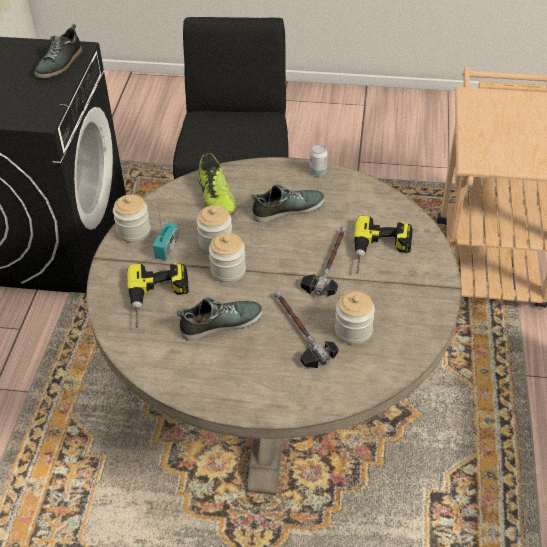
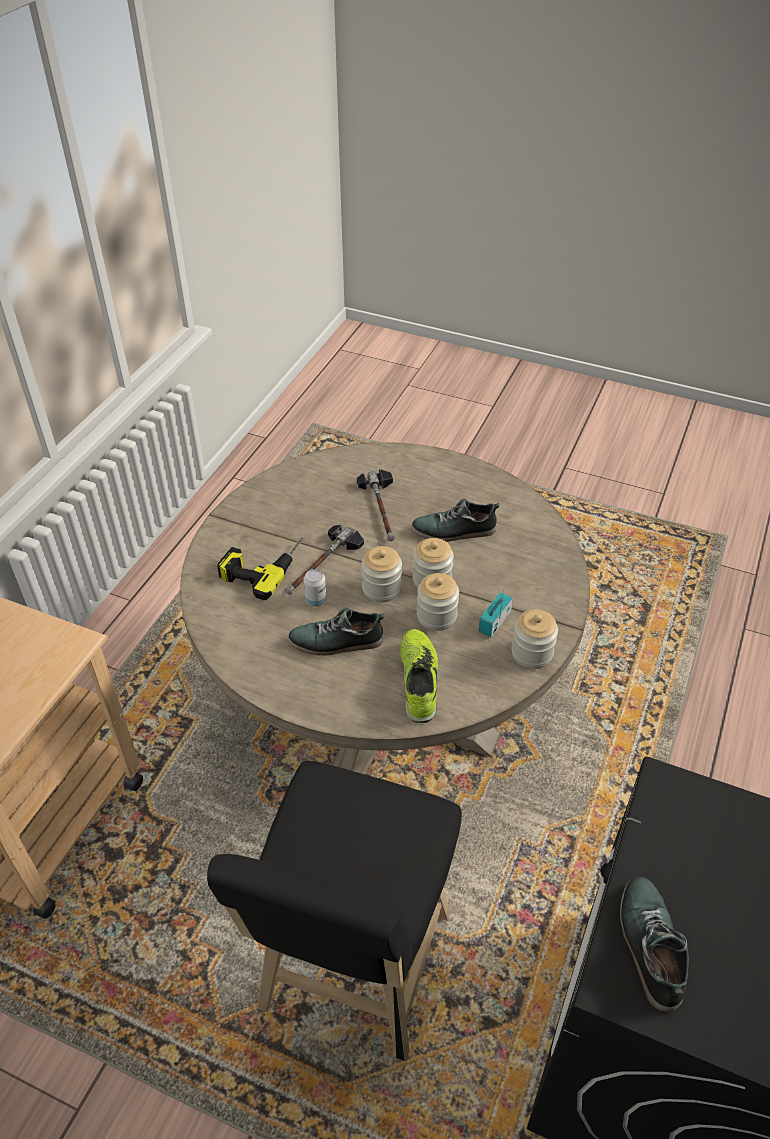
camera: 165 degrees left, 0 degrees up
(60, 63) = (649, 945): shoe -> shoe turned 45 degrees counterclockwise
(158, 299) = (512, 566): power drill -> none
(318, 172) = (272, 688): can -> can (316, 601)
(353, 331) = (333, 499): jar -> jar (381, 588)

